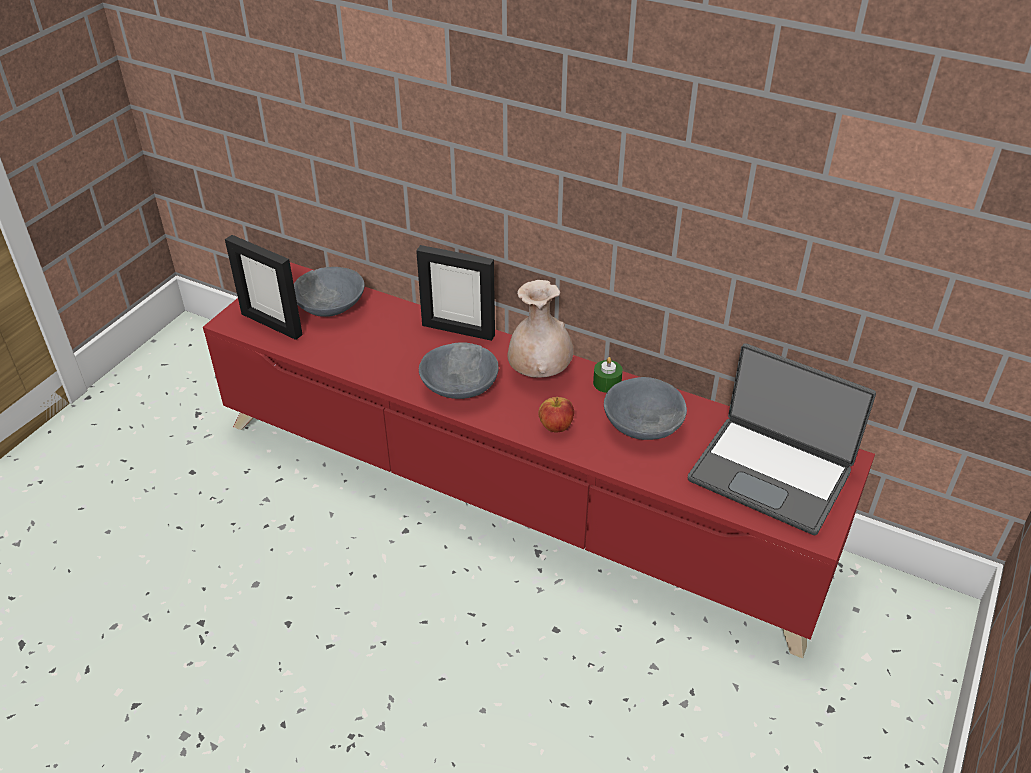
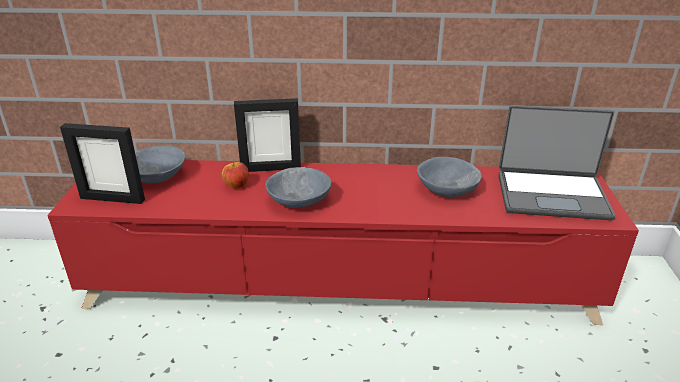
camera: 25 degrees left, 10 degrees down
(539, 372) = (350, 178): beige vase -> none
(556, 426) = (390, 206): apple -> apple (237, 185)
(607, 383) = (402, 173): green candle -> none

